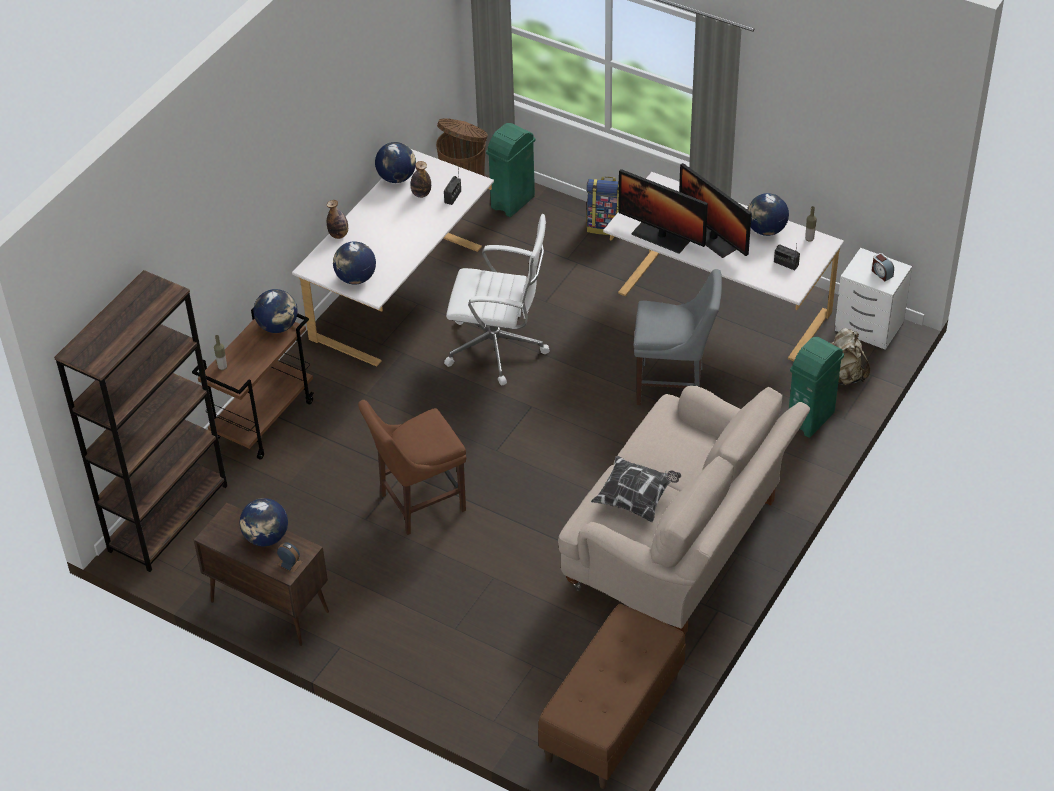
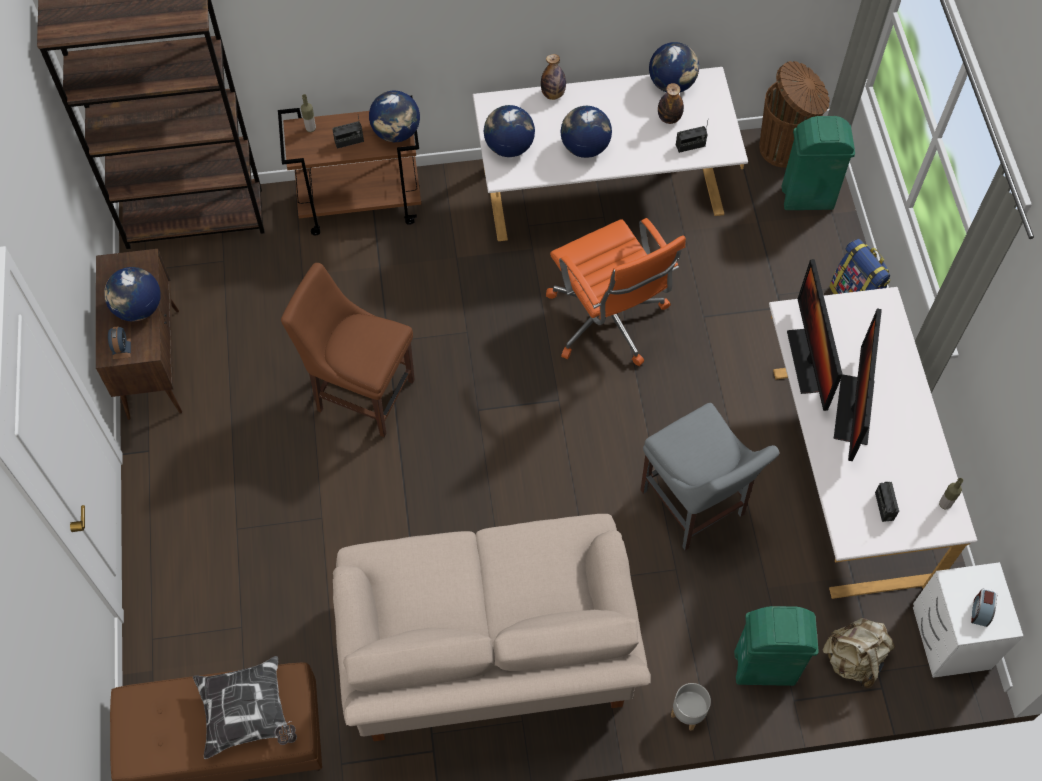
camera: 50 degrees right, 15 degrees up
(256, 353) = (349, 141): none -> radio
(499, 348) = (608, 321): white office chair -> orange office chair
(636, 498) = (435, 586): pillow -> pillow (248, 714)
(766, 230) = (916, 452): globe -> globe (584, 147)
(807, 472) = (687, 714): none -> grey planter

